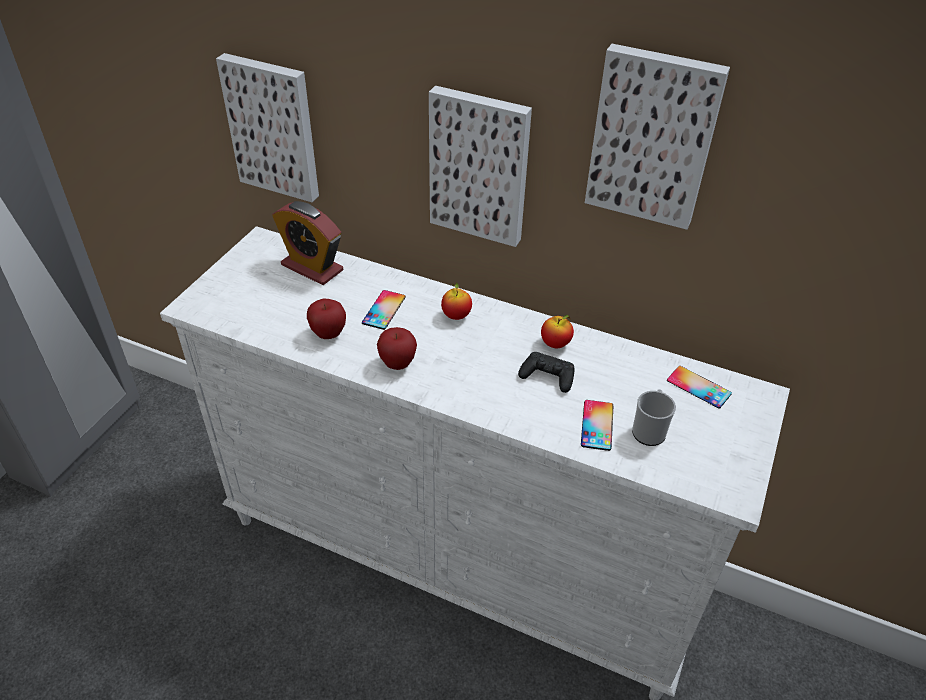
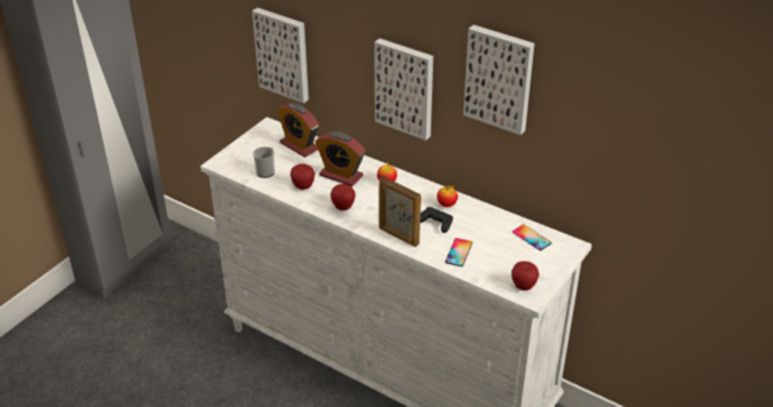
camera: 10 degrees right, 5 degrees down
(384, 310) = (341, 175): phone -> alarm clock
(495, 406) = (398, 236): none -> picture frame
(649, 430) = (490, 258): mug -> mug (266, 171)
(717, 477) = (523, 286): none -> apple

